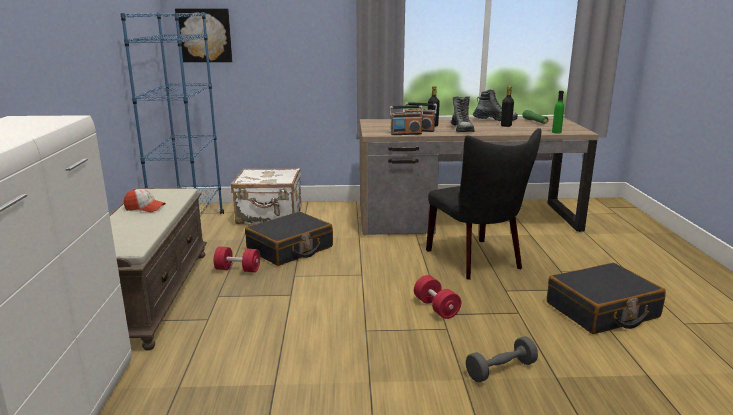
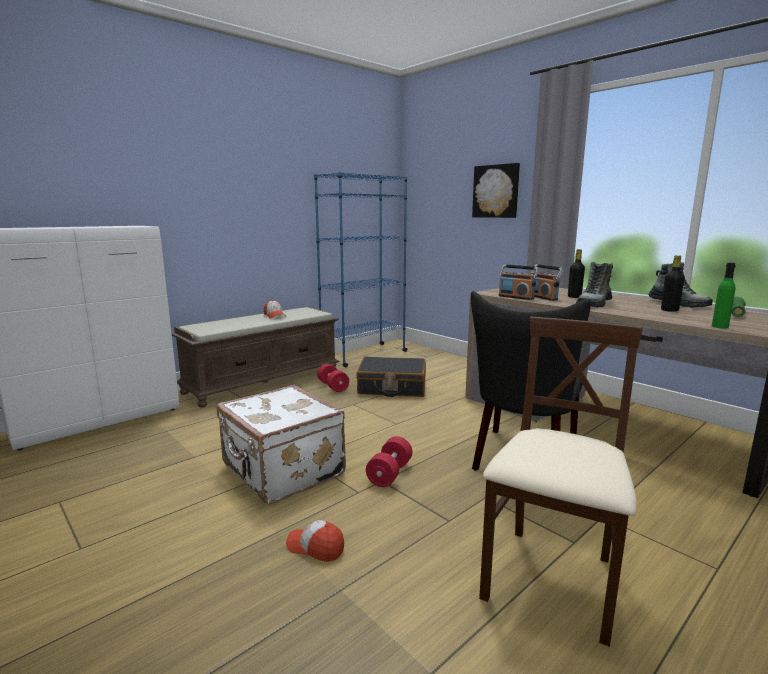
camera: 50 degrees right, 5 degrees down
(204, 35) = (422, 198): picture -> picture (496, 191)
(270, 216) = (430, 362): white suitcase -> white suitcase (281, 471)
(501, 370) = (315, 547): grey dumbbell -> cap
(602, 311) = (551, 581): black suitcase -> beige chair

